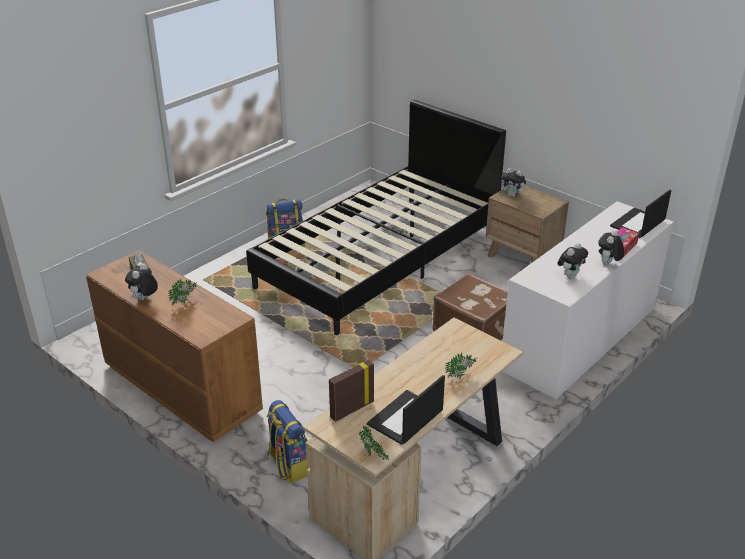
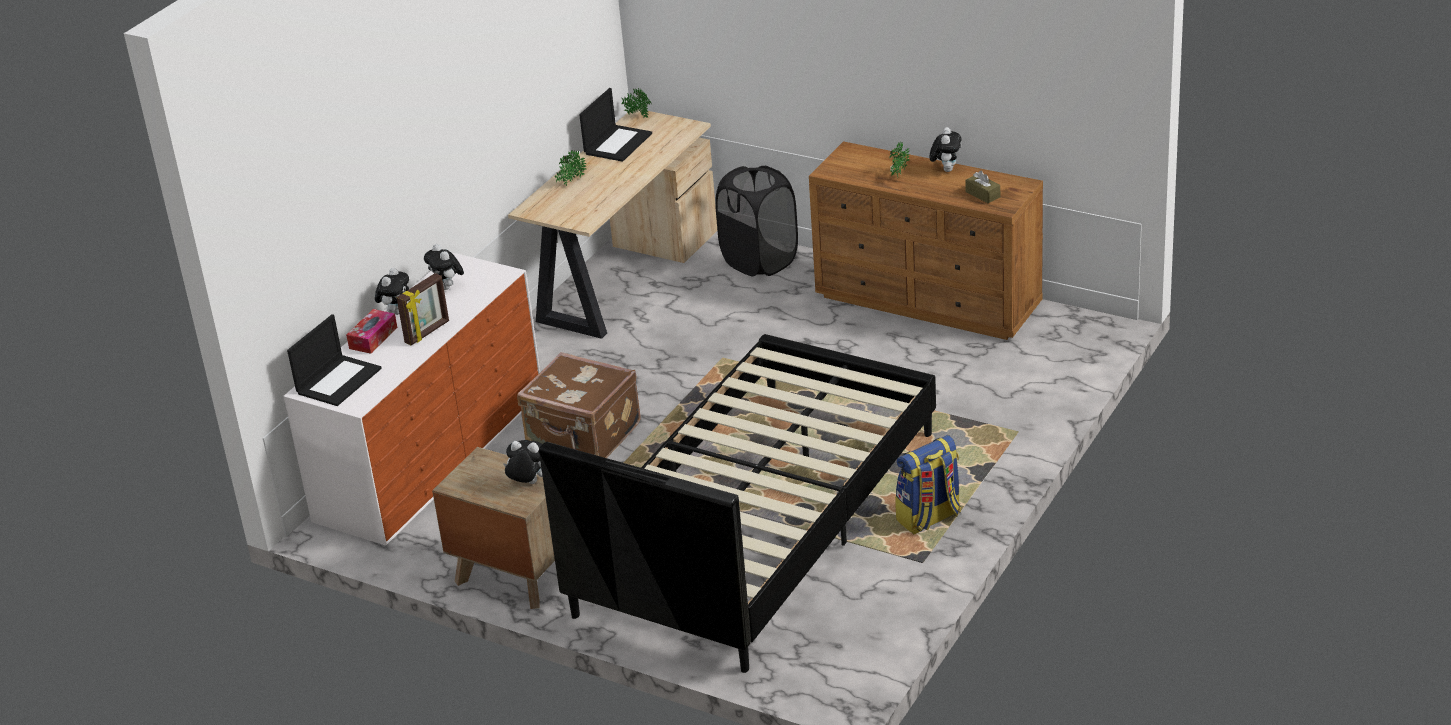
camera: 170 degrees right, 0 degrees up
(288, 465) = (760, 261): backpack -> black laundry basket
(351, 409) = (670, 140): picture frame -> picture frame (427, 332)
(570, 275) = (447, 287): plush toy -> plush toy turned 60 degrees counterclockwise

